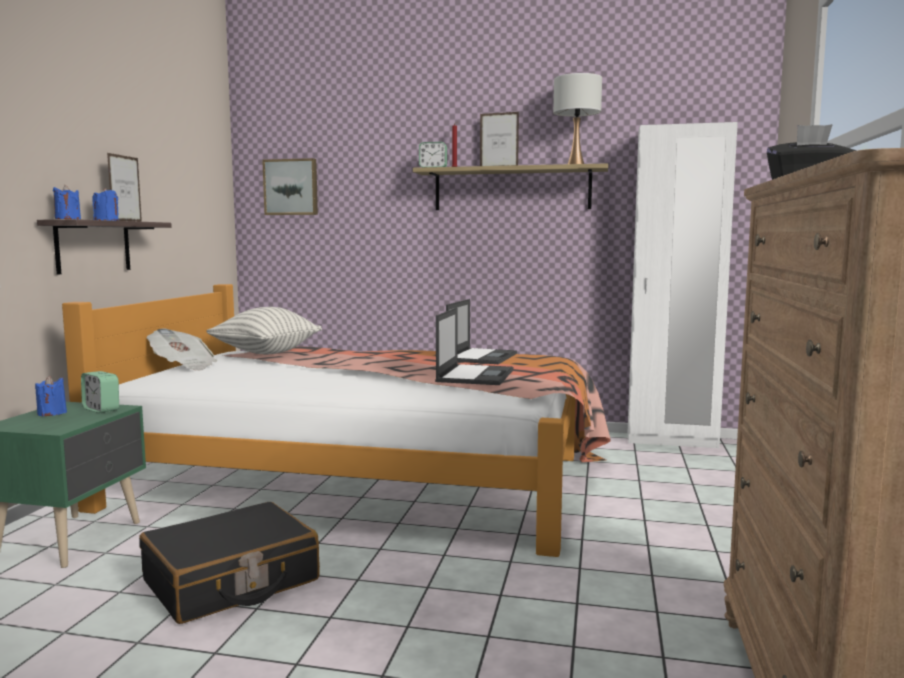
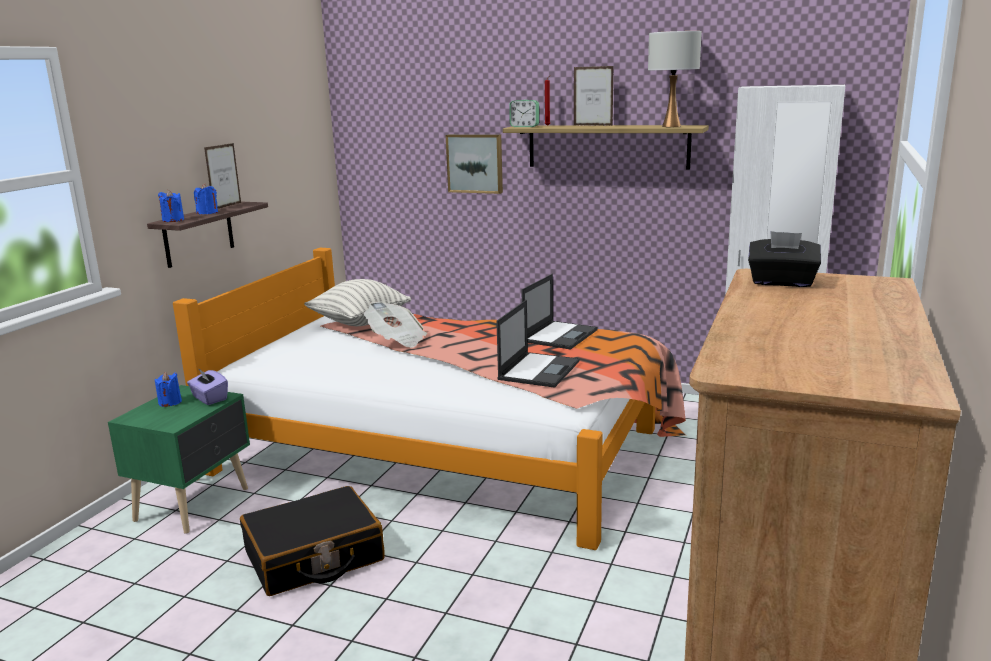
camera: 10 degrees right, 10 degrees up
(101, 409) = (209, 398): alarm clock -> purple tissue box
(183, 366) = (283, 342): newspaper -> newspaper (397, 340)
(291, 187) = (388, 139): picture -> picture (475, 163)

